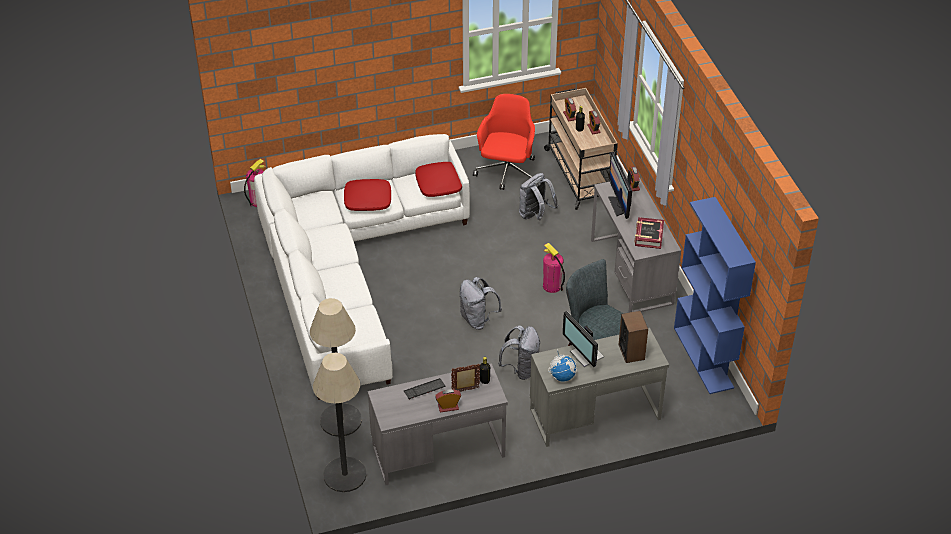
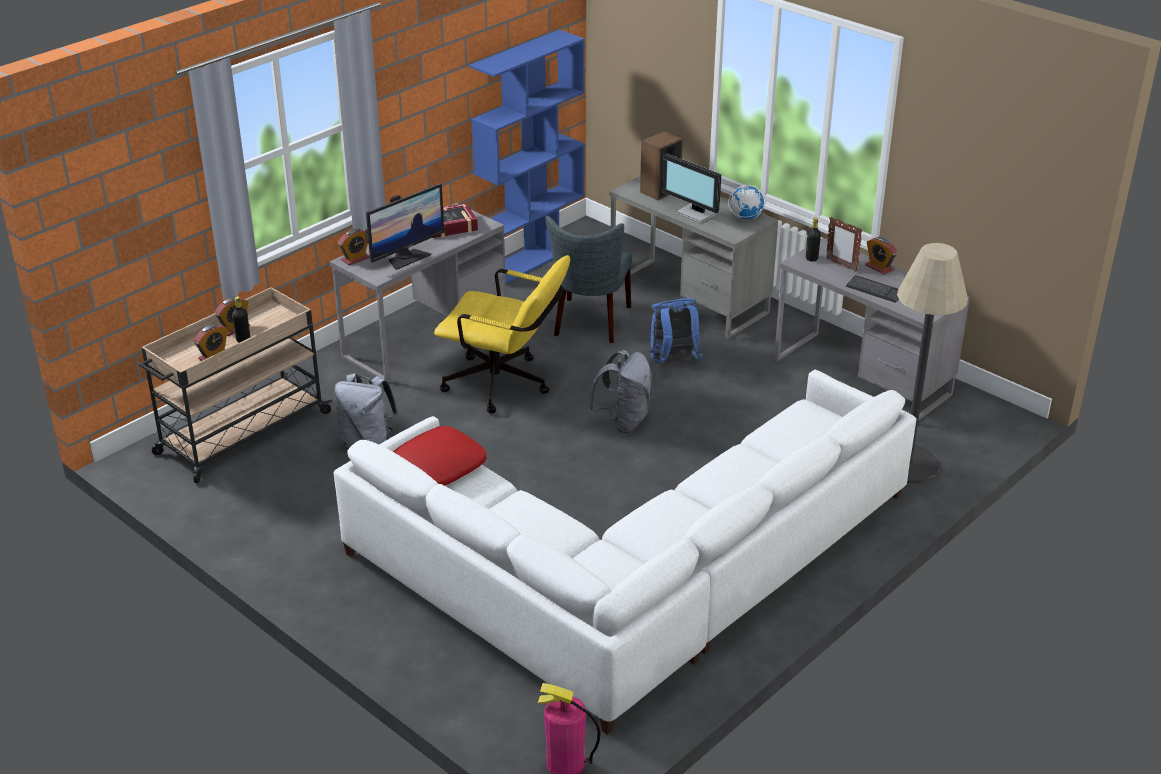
camera: 120 degrees left, 10 degrees down
(344, 475) = (977, 428): floor lamp -> none
(368, 200) = (535, 523): red pillow -> none
(506, 172) = (281, 502): red office chair -> none
(521, 369) = (673, 363): grey backpack -> blue backpack
(552, 286) = (505, 385): fire extinguisher -> yellow office chair
(586, 355) = (697, 213): monitor -> monitor turned 105 degrees clockwise

